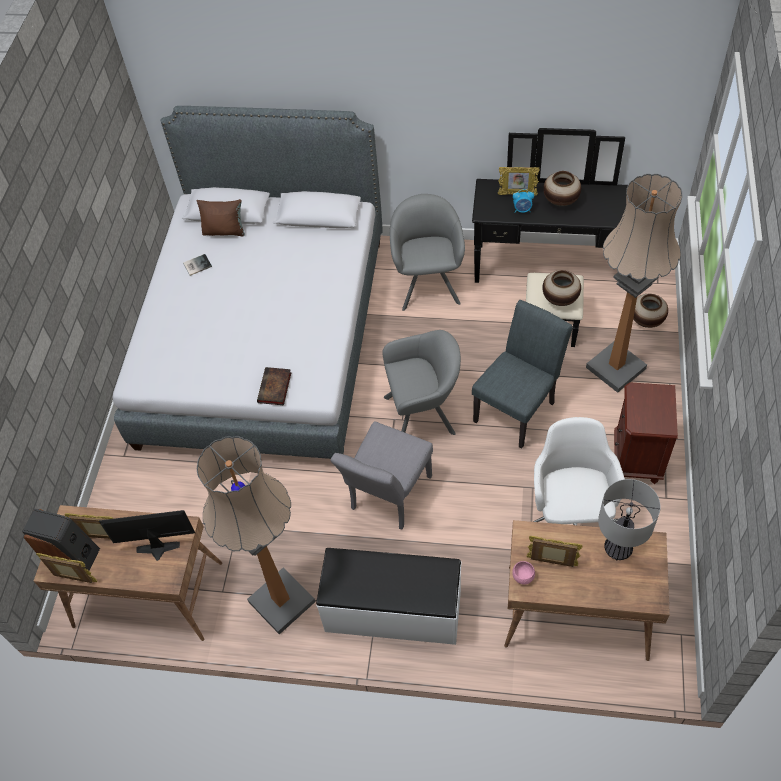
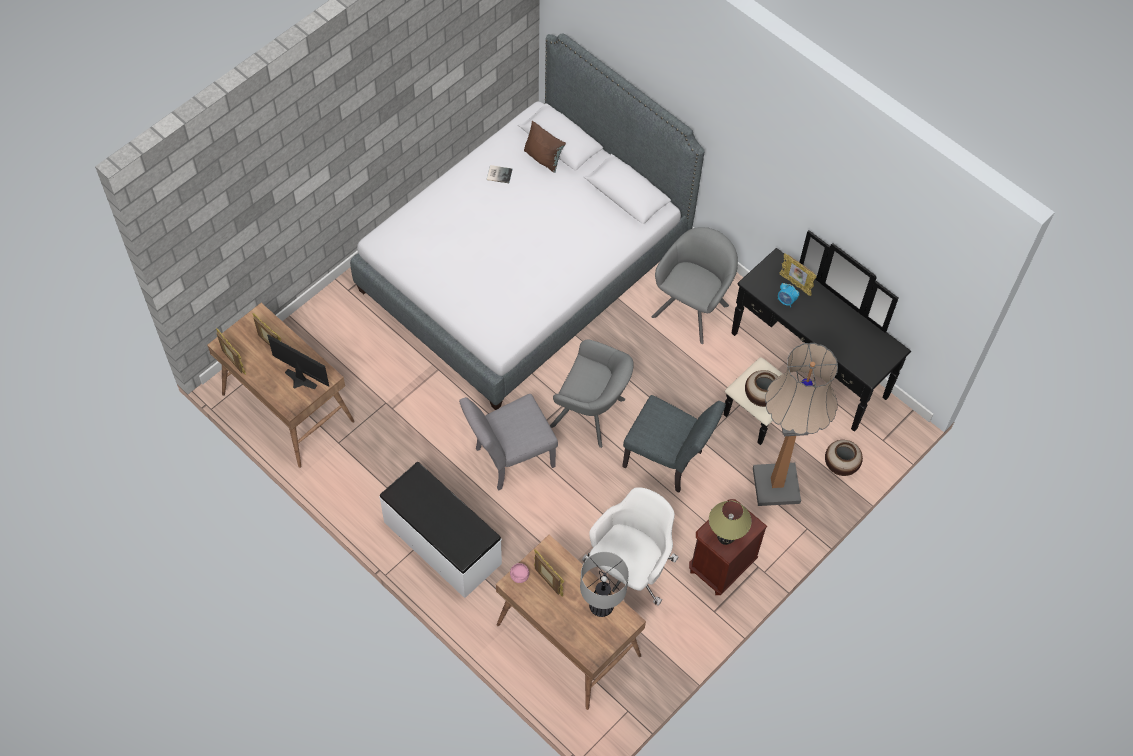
camera: 30 degrees right, 5 degrees up
(72, 553) = (244, 343): speaker -> none
(275, 389) = (473, 318): book -> none
(281, 602) = (372, 480): floor lamp -> none
(518, 408) = (668, 462): grey chair -> grey chair turned 45 degrees clockwise
(560, 201) = (824, 315): vase -> none
(654, 419) = (724, 539): none -> table lamp

